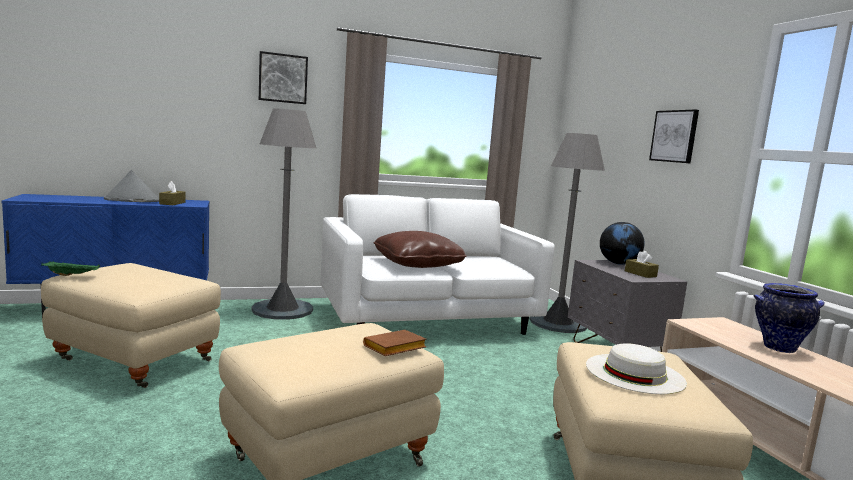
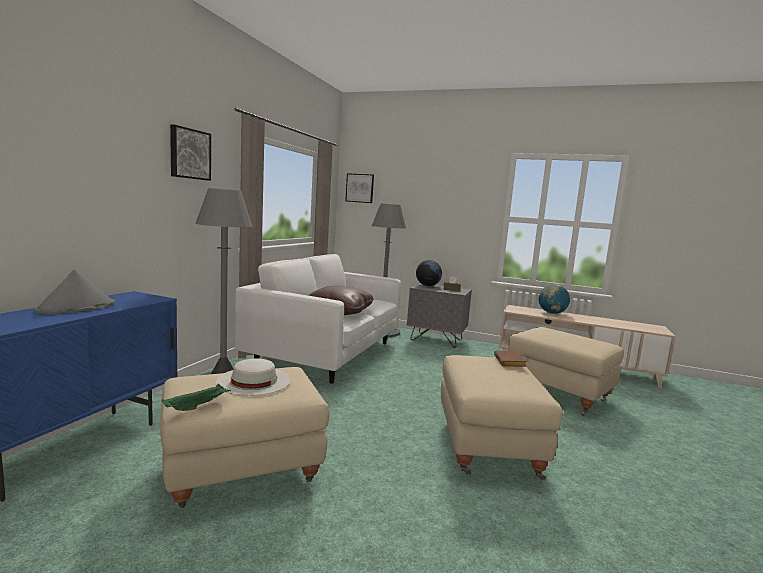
camera: 50 degrees left, 0 degrees up
(172, 203) = (130, 301): brown tissue box -> none
(634, 373) = (568, 338): white hat -> white hat (254, 380)
(674, 136) = (449, 207): picture -> picture (360, 188)
(778, 348) = (552, 313): vase -> globe

